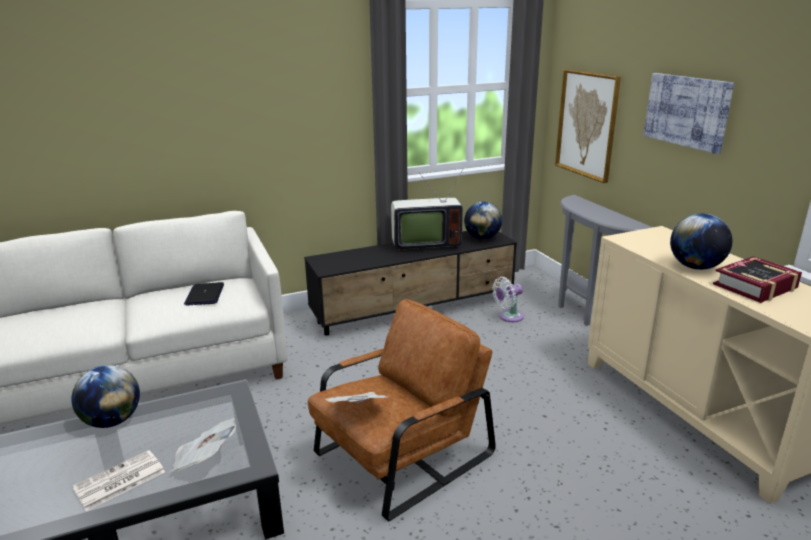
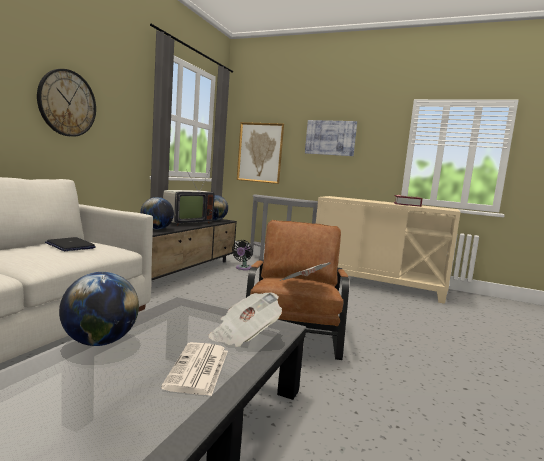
camera: 45 degrees left, 15 degrees down
(249, 118) = (67, 103): none -> wall clock
(508, 317) = (242, 268): white fan -> black fan
(695, 267) = (376, 202): globe -> globe (156, 229)

